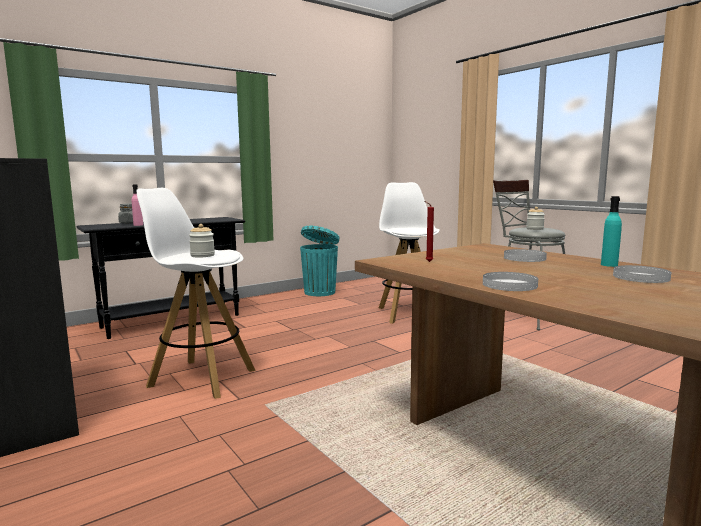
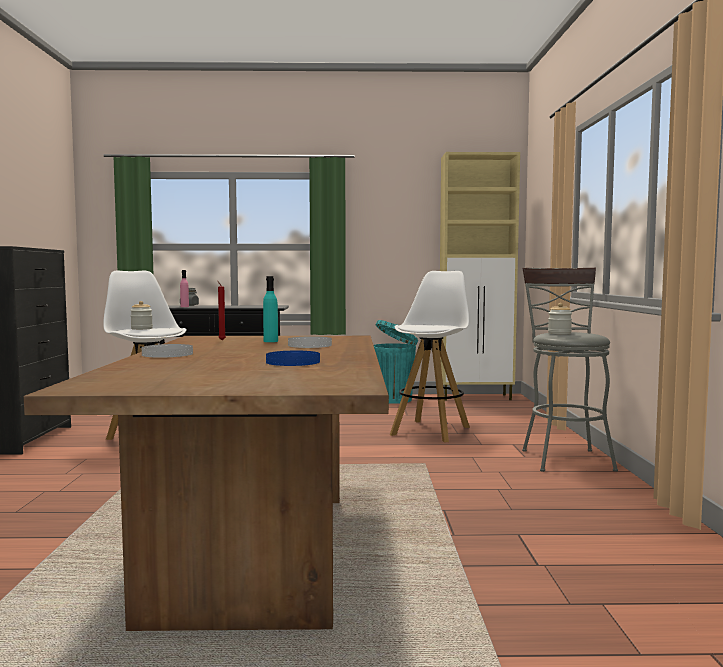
camera: 35 degrees right, 5 degrees down
(371, 281) = (476, 397): none -> beige cabinet
(609, 265) = (339, 354): turquoise bottle -> turquoise bottle (270, 341)
(640, 277) = (292, 362): white plate -> blue plate

